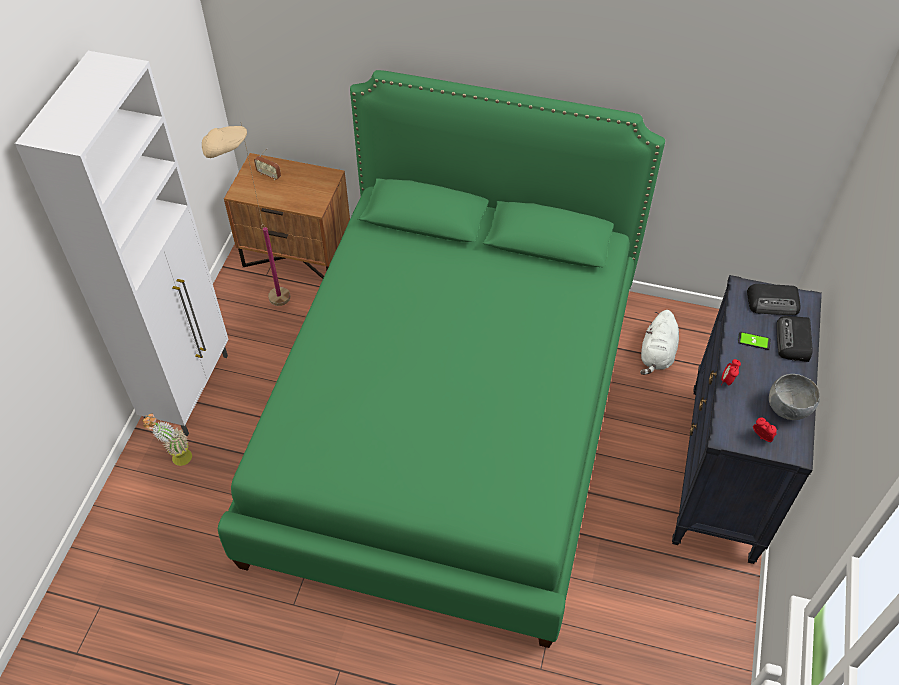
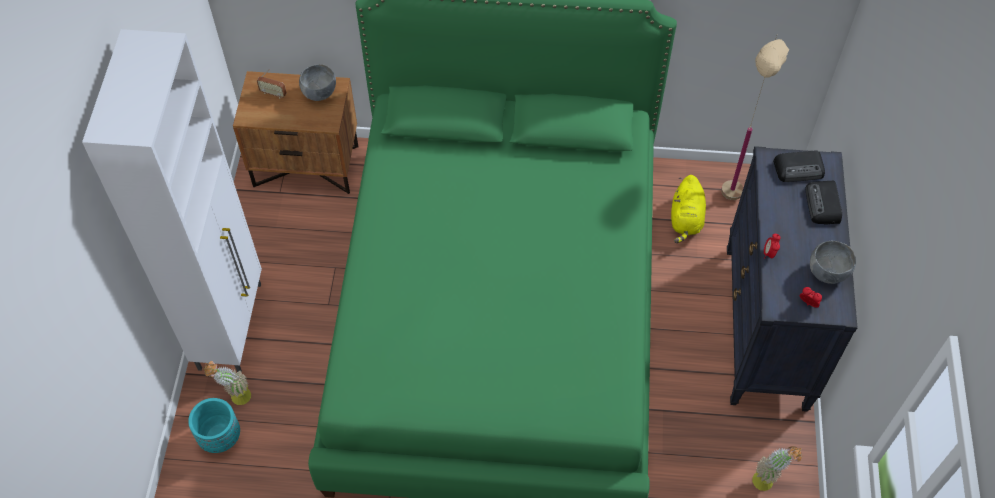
camera: 10 degrees left, 5 degrees up
(152, 493) = (220, 437): none -> turquoise planter
(270, 314) = (294, 234): beige floor lamp -> beige floor lamp (727, 210)
(312, 180) = (319, 93): none -> grey bowl
(657, 355) = (686, 219): white plush toy -> yellow plush toy
(700, 628) = (768, 480): none -> potted plant
(754, 341) = (787, 210): phone -> none

